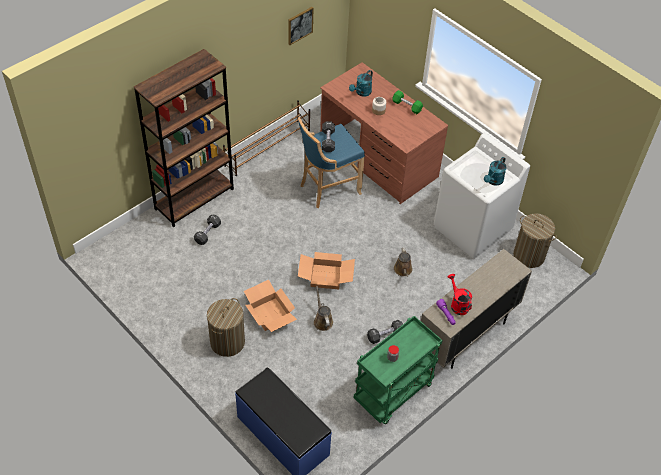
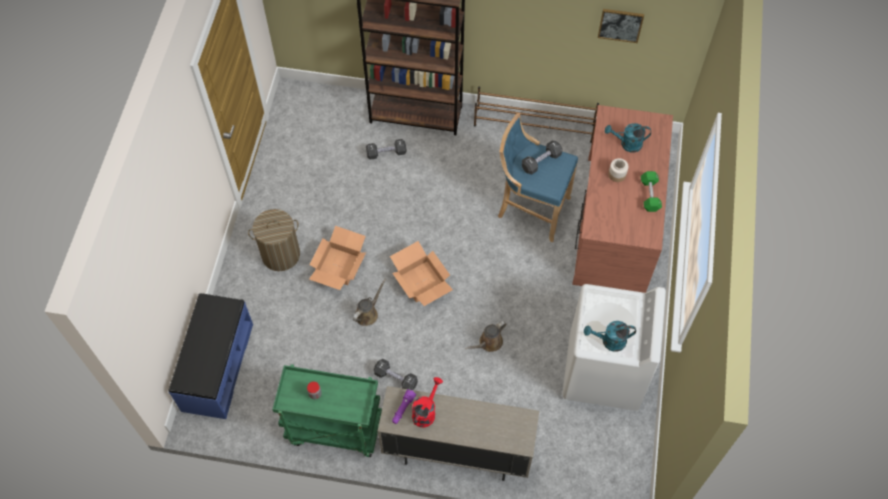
camera: 55 degrees right, 10 degrees up
(529, 255) = (618, 450): laundry basket -> none

